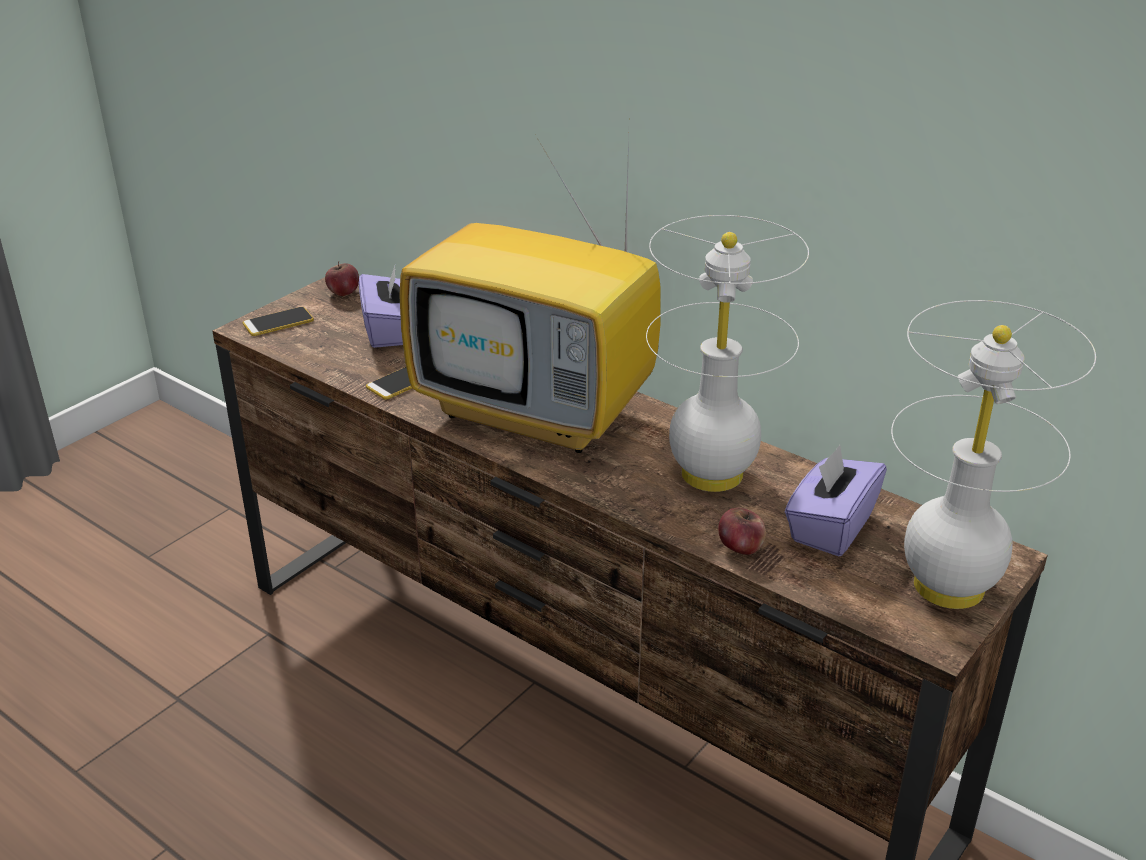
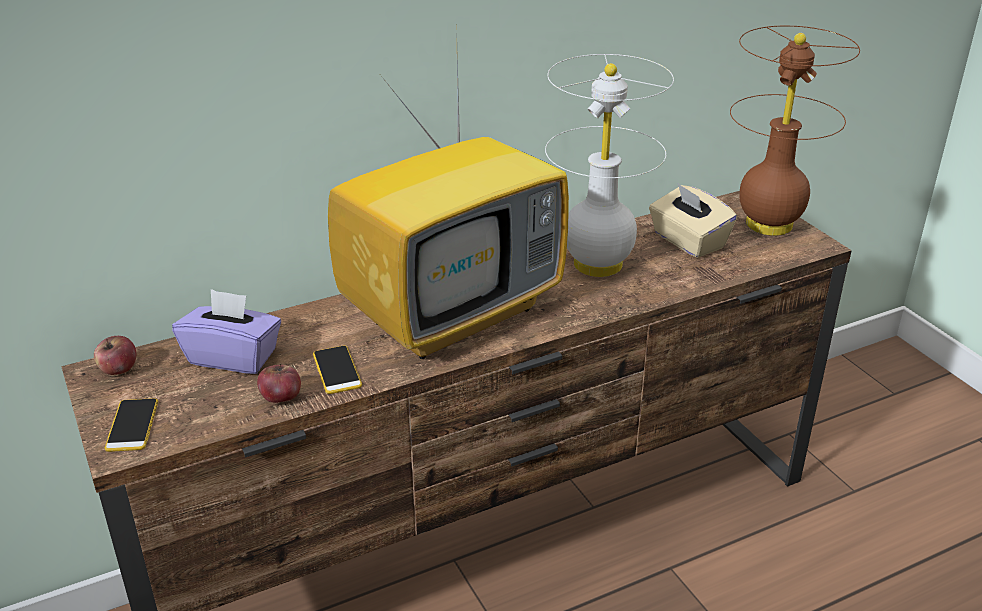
camera: 65 degrees left, 0 degrees up
(740, 547) = (691, 279): apple -> apple (281, 397)
(830, 527) = (688, 241): purple tissue box -> beige tissue box
(948, 587) = (769, 225): white table lamp -> brown table lamp

